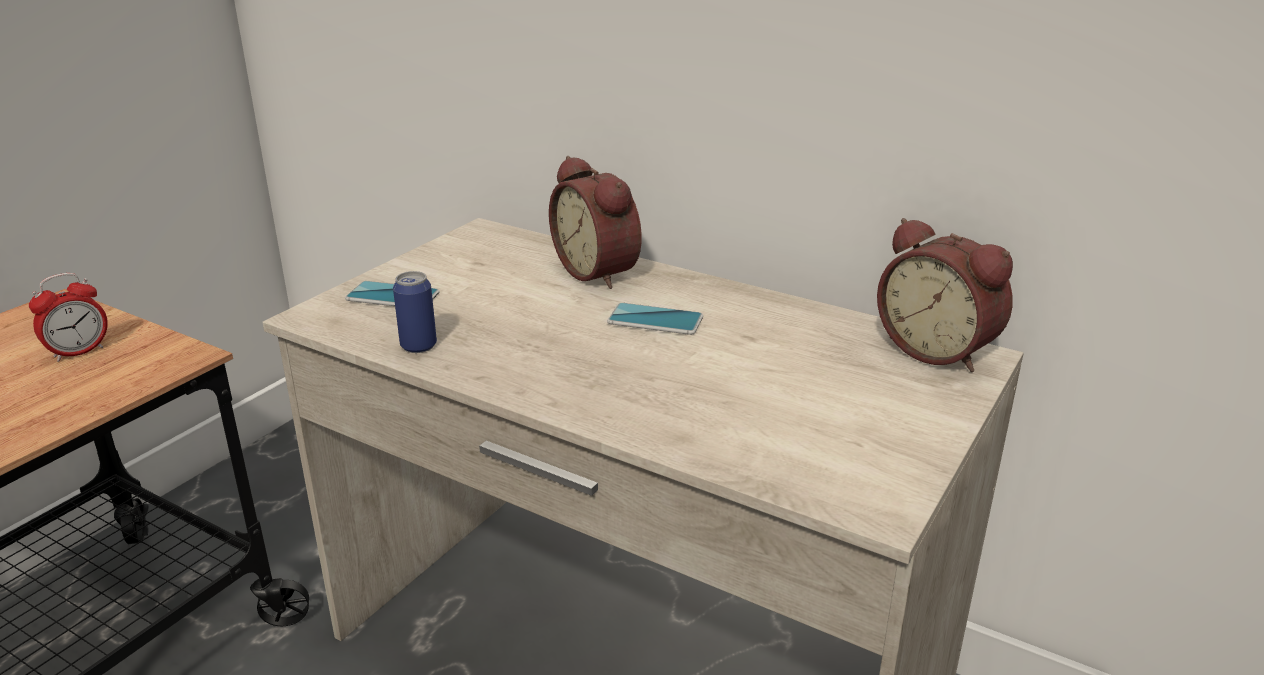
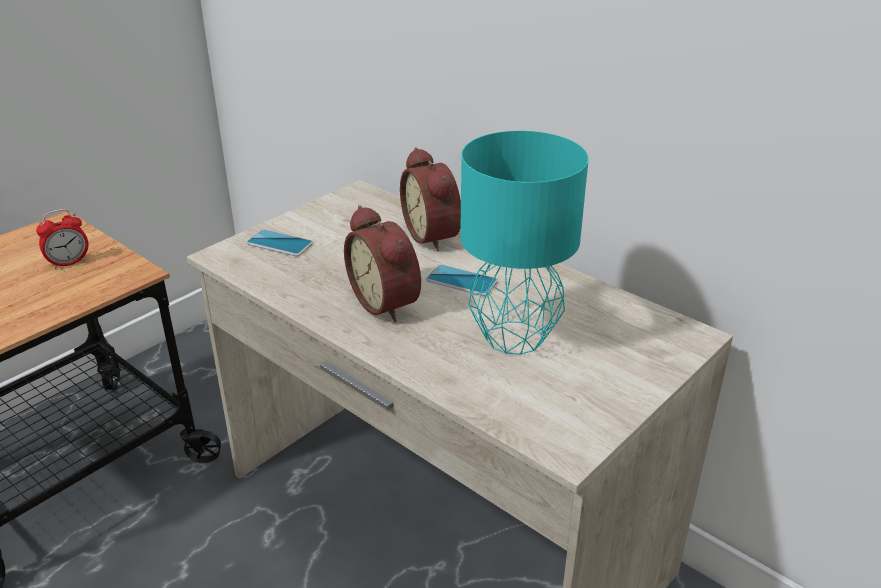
camera: 10 degrees right, 5 degrees up
(418, 346) = (287, 287): can -> none
(748, 378) = (513, 336): none -> turquoise table lamp
(938, 350) = (666, 327): alarm clock -> alarm clock (388, 302)

